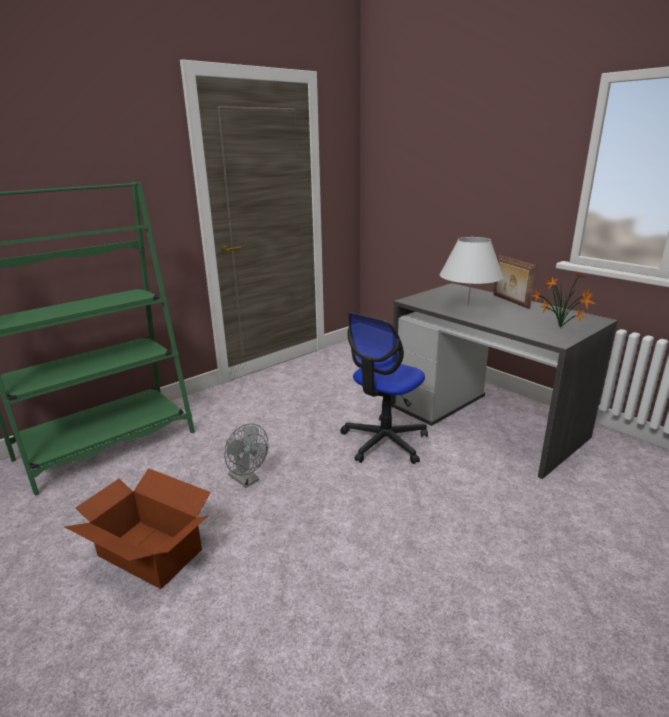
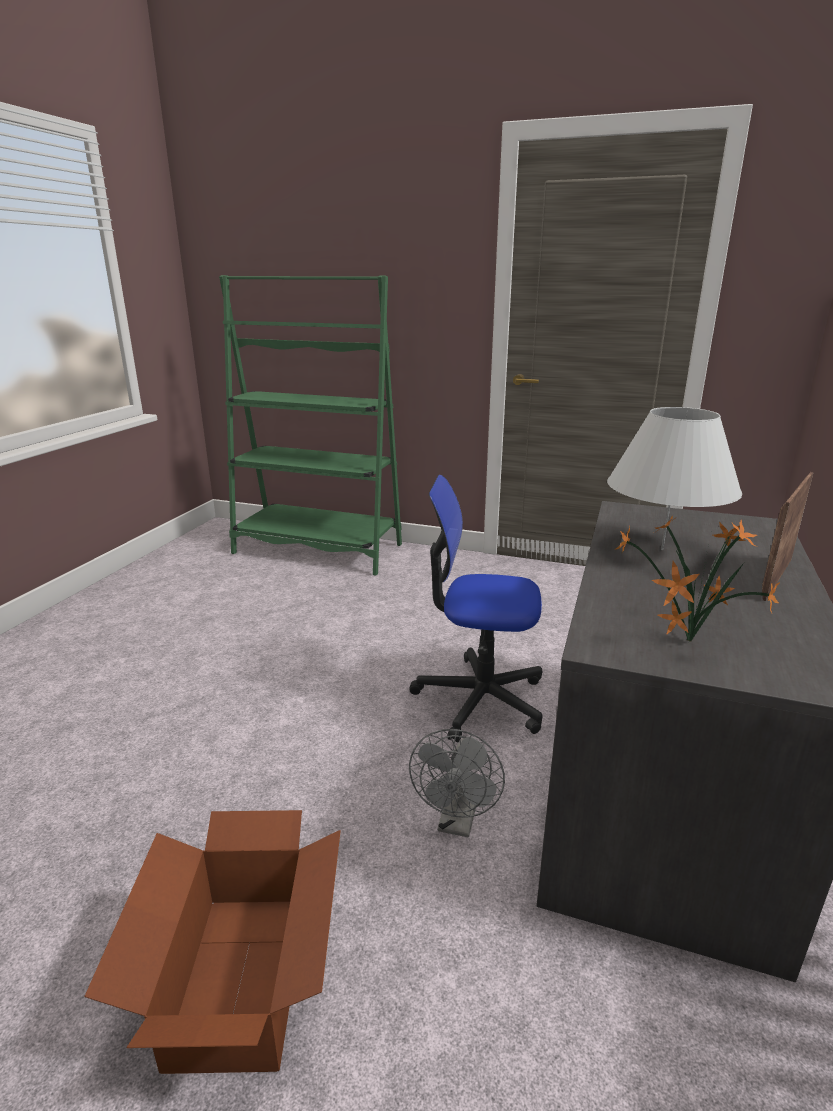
camera: 60 degrees right, 0 degrees up
(149, 554) = (184, 627): cardboard box -> cardboard box (238, 979)
(247, 480) = (318, 633): grey fan -> grey fan (457, 822)

